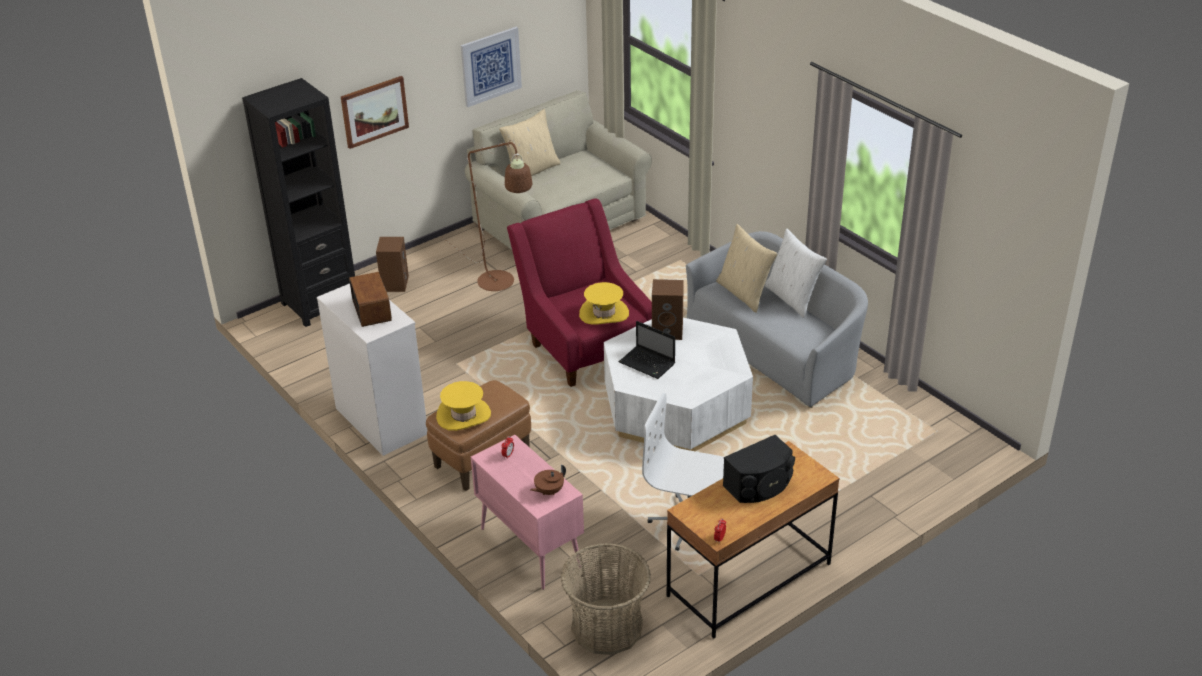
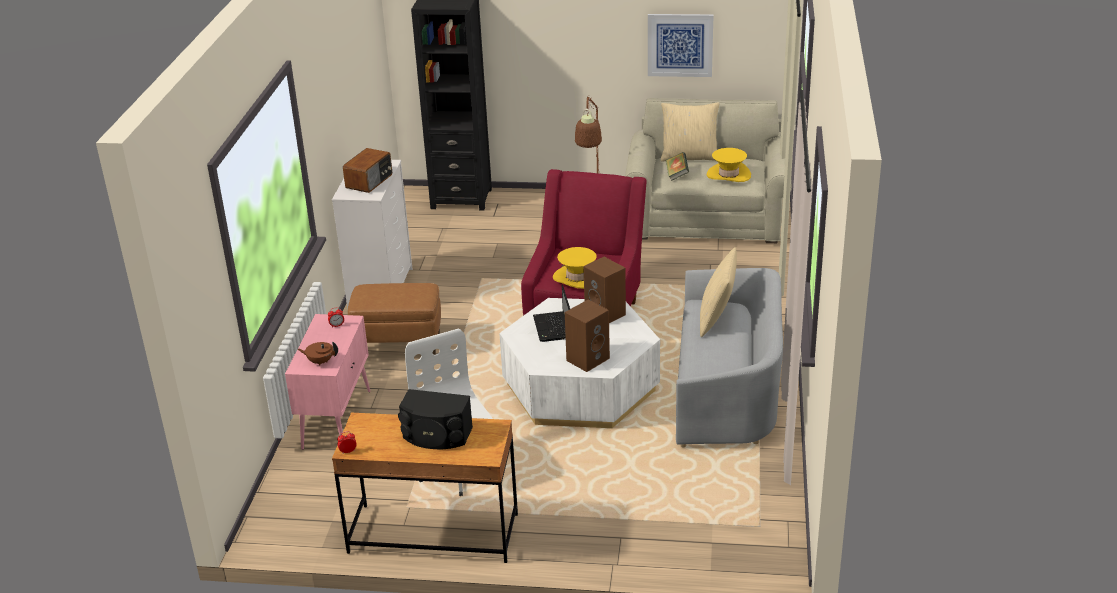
camera: 45 degrees right, 5 degrees down
(374, 111) = (549, 47): picture -> none
(394, 283) = (527, 207): brown speaker -> brown speaker (588, 358)
(463, 415) = (377, 294): yellow hat -> yellow hat (728, 175)
(546, 190) = (677, 174): none -> book
(606, 627) = (298, 498): basket -> none
(792, 298) = (750, 342): white pillow -> none

